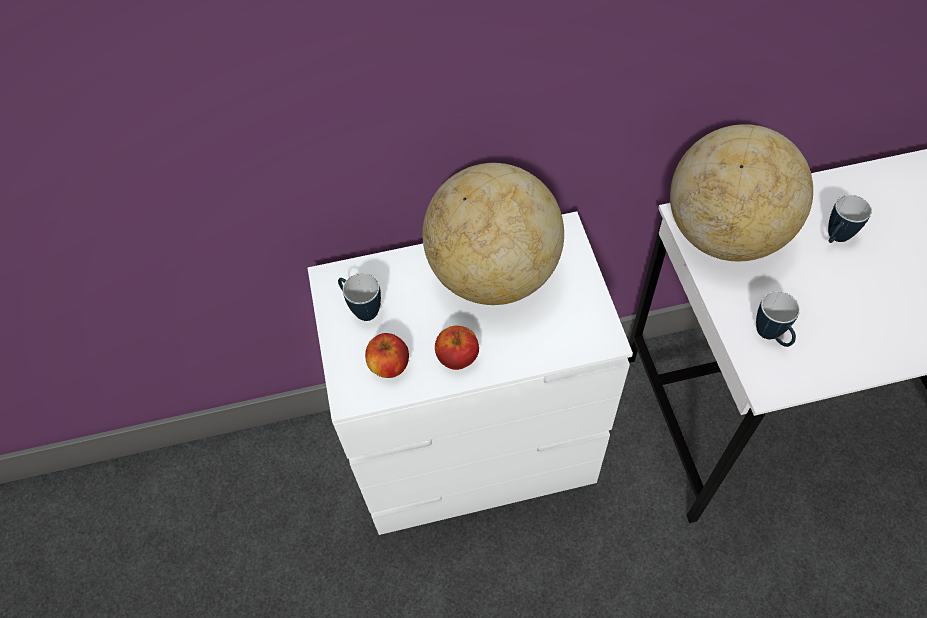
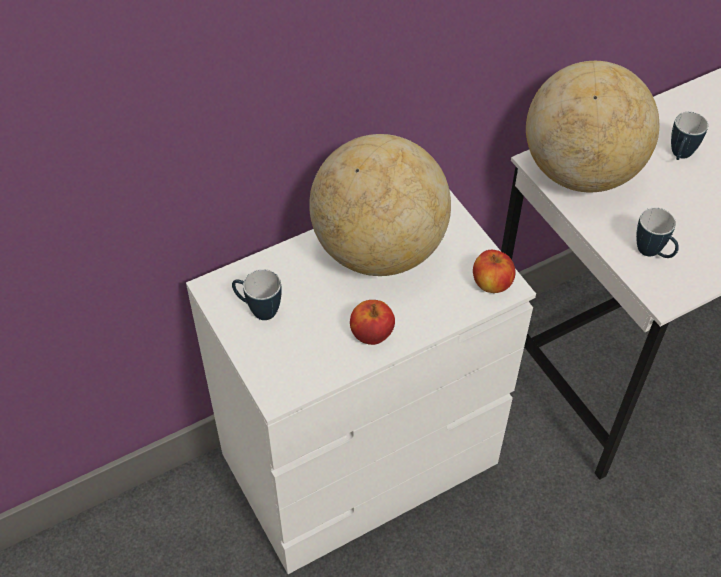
camera: 20 degrees left, 5 degrees down
(389, 366) = (307, 357): apple -> apple (492, 284)

